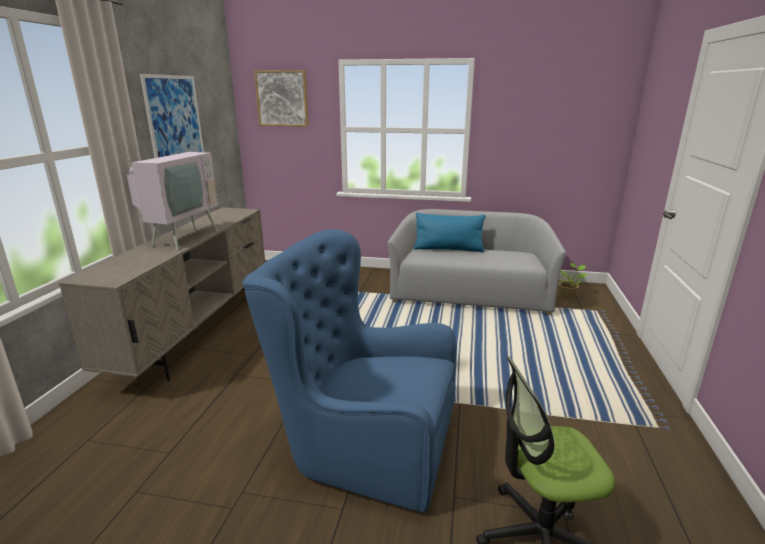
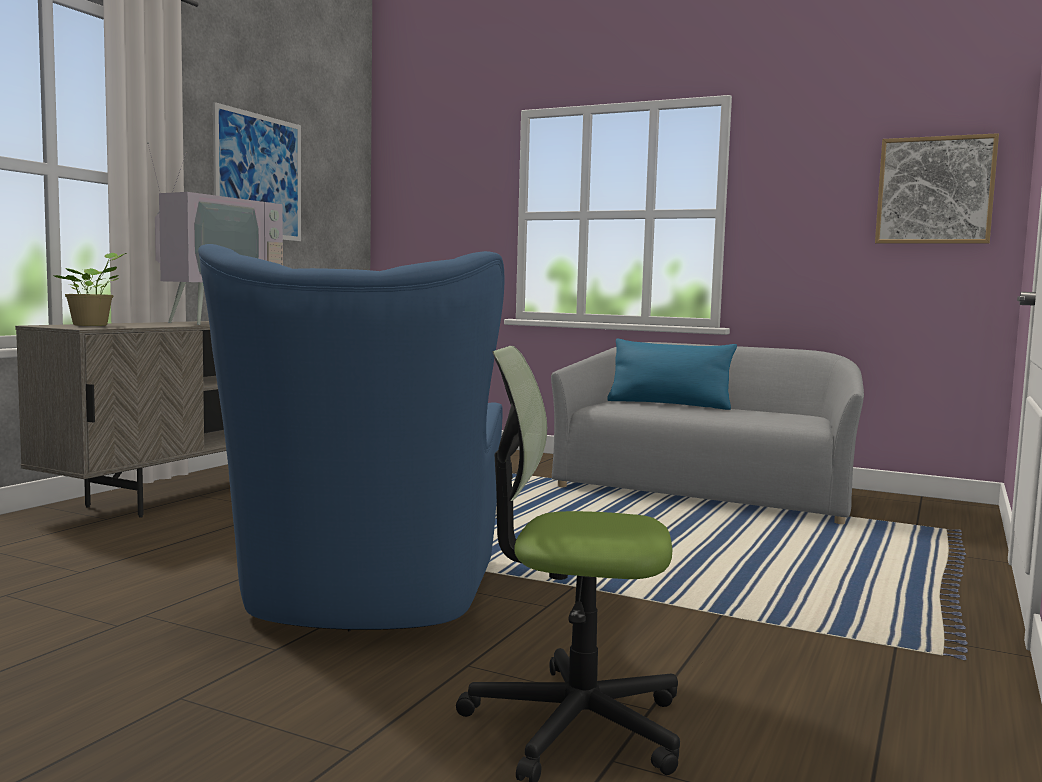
camera: 15 degrees right, 15 degrees down
(282, 98) = (437, 172): picture -> picture (935, 190)
(361, 443) = (365, 600): blue armchair -> blue armchair turned 120 degrees counterclockwise
(567, 297) = (900, 510): potted plant -> potted plant (93, 325)

